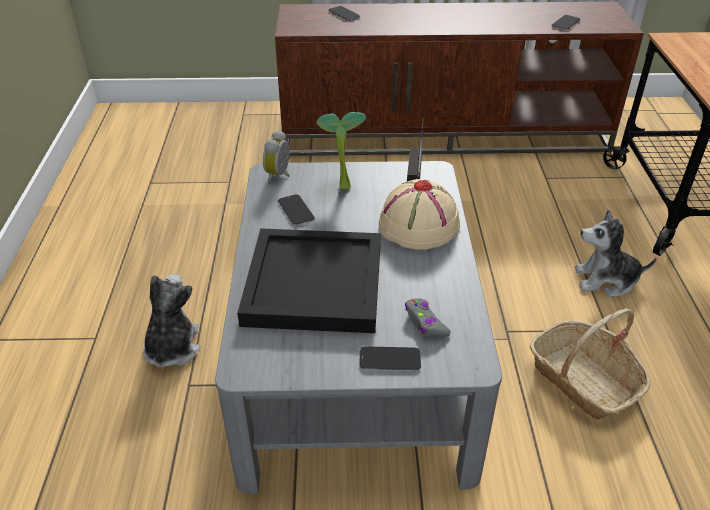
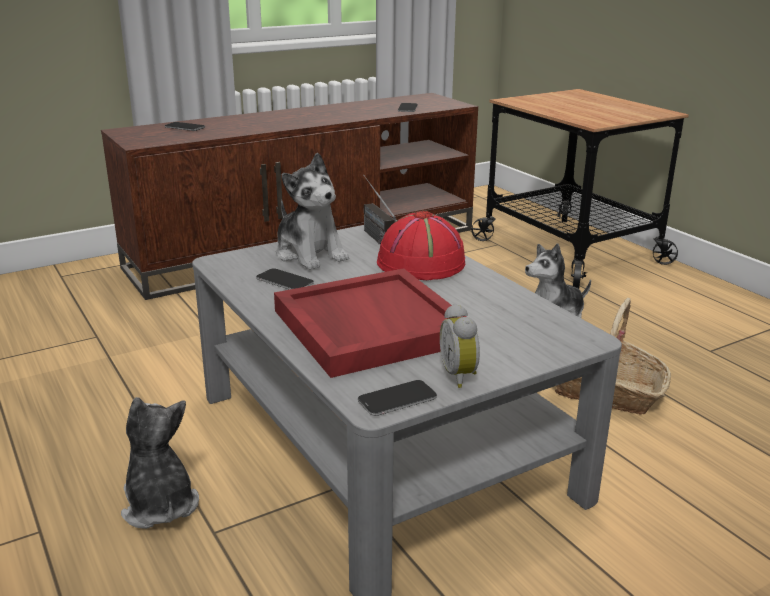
camera: 30 degrees left, 15 degrees down
(280, 175) = (234, 260): alarm clock -> alarm clock (461, 375)
(313, 283) = (369, 326): black tray -> red tray
(341, 185) = (310, 254): potted plant -> plush toy
(389, 360) = (512, 357): phone -> phone (397, 399)
(418, 225) = (421, 264): beige hat -> red hat
(425, 323) = (511, 324): grey game controller -> none

